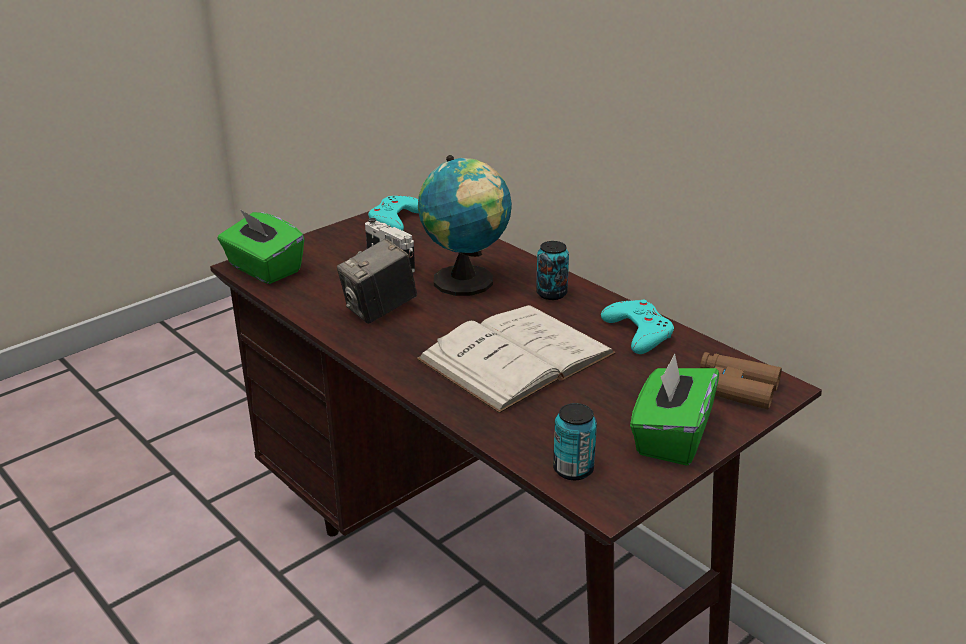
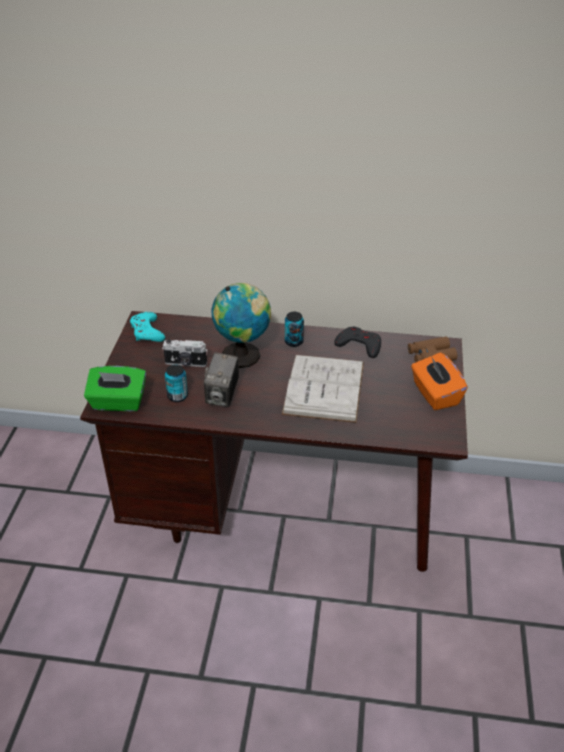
camera: 40 degrees left, 10 degrees up
(573, 469) = (418, 433): can -> can (177, 396)
(638, 332) = (359, 345): turquoise game controller -> black game controller
(670, 437) = (435, 394): green tissue box -> orange tissue box

